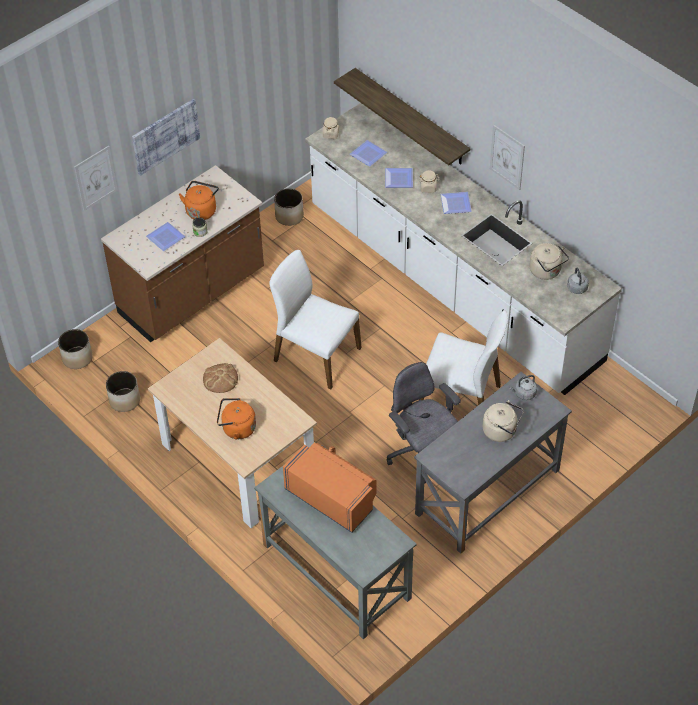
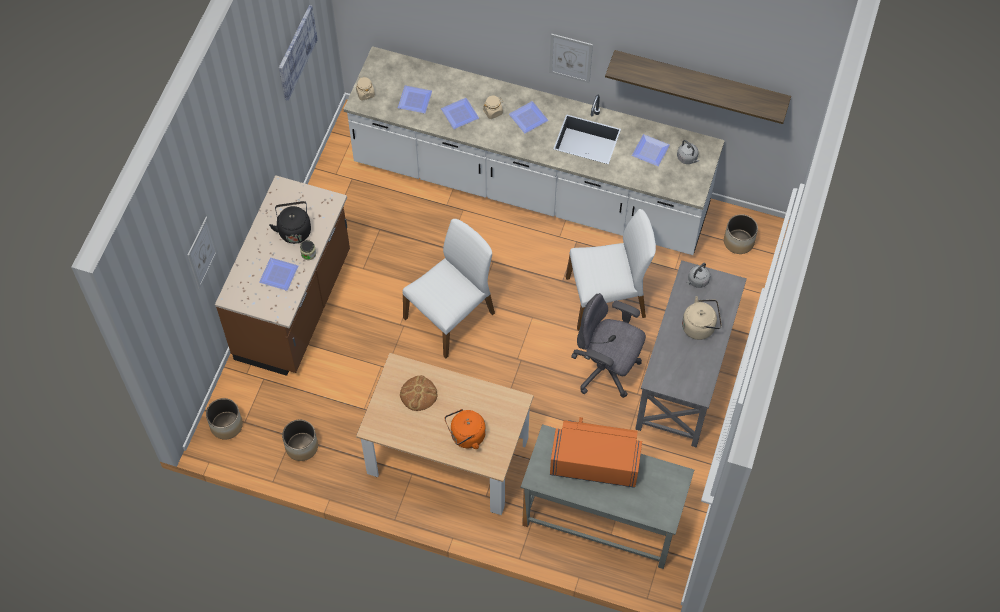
camera: 30 degrees left, 10 degrees up
(165, 136) = (239, 176): picture -> picture (296, 52)
(201, 210) = (294, 230): orange kettle -> black kettle
(289, 216) = (335, 183): planter -> planter (738, 242)
(315, 354) = (451, 316): white chair -> white chair turned 135 degrees clockwise
(411, 117) = (440, 46): shelf -> shelf (700, 82)
(546, 271) = (651, 152): beige kettle -> plate

